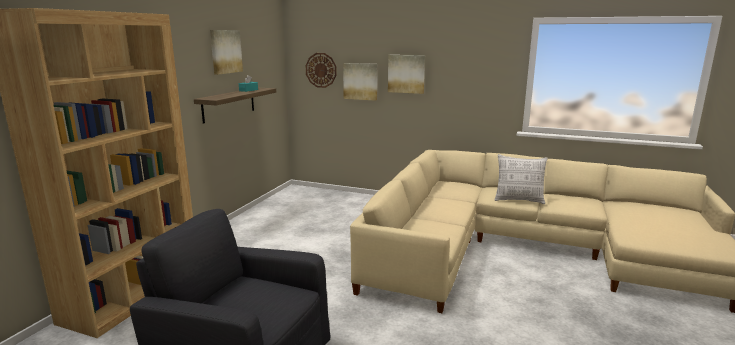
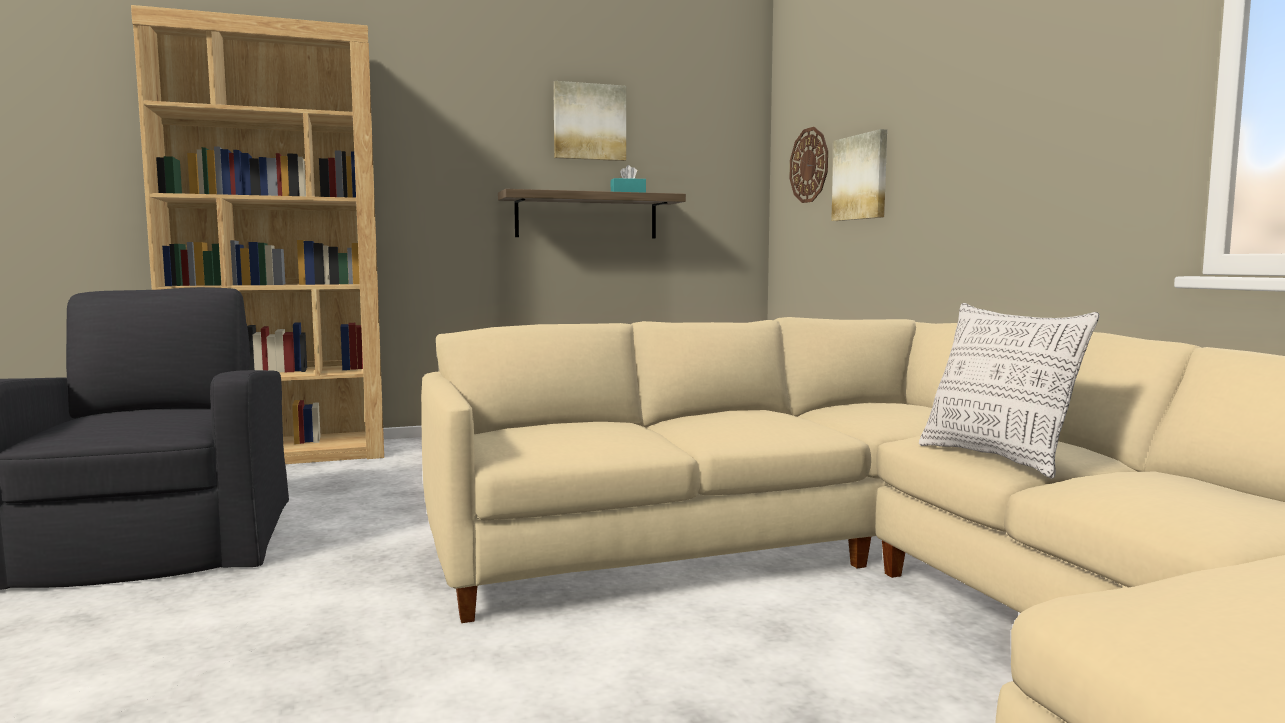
camera: 50 degrees right, 10 degrees down
(406, 74) = (933, 142): picture -> none

